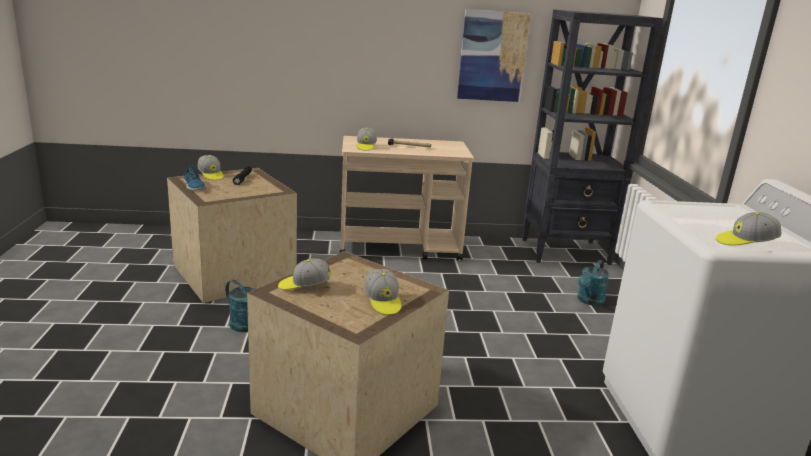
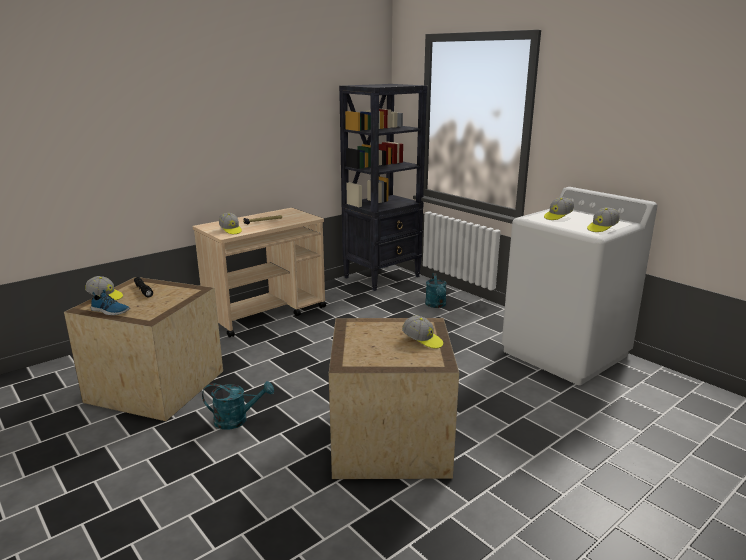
camera: 35 degrees left, 0 degrees up
(304, 286) = (358, 352): cap -> cap (558, 216)
(492, 56) = (301, 130): picture -> none

